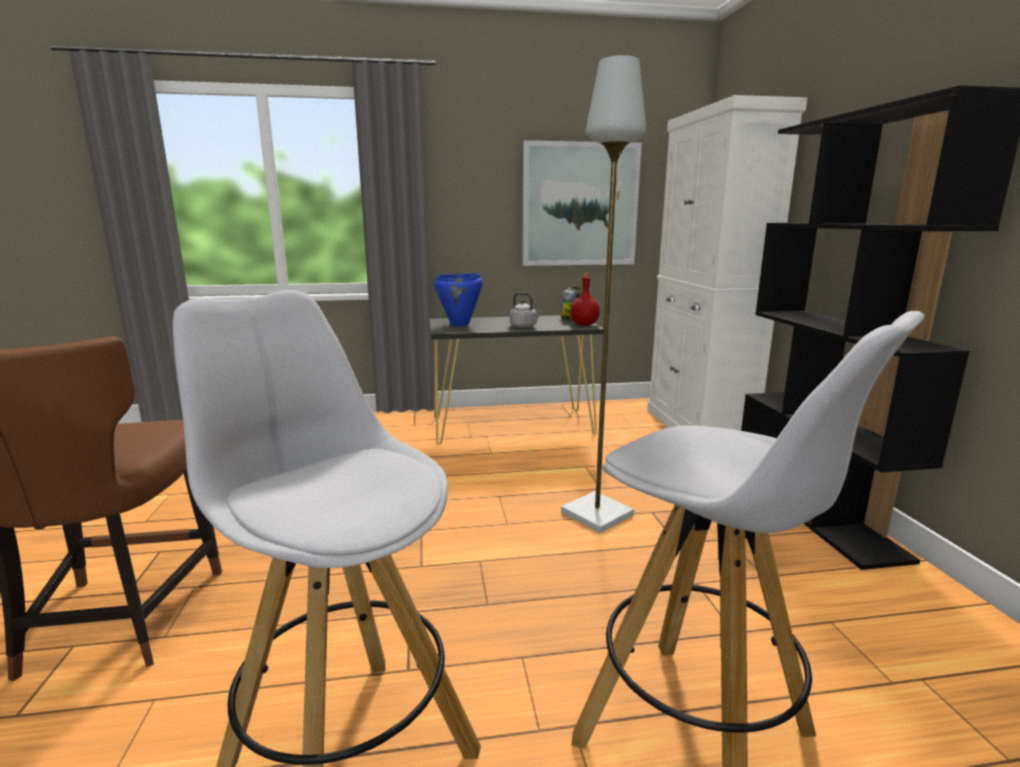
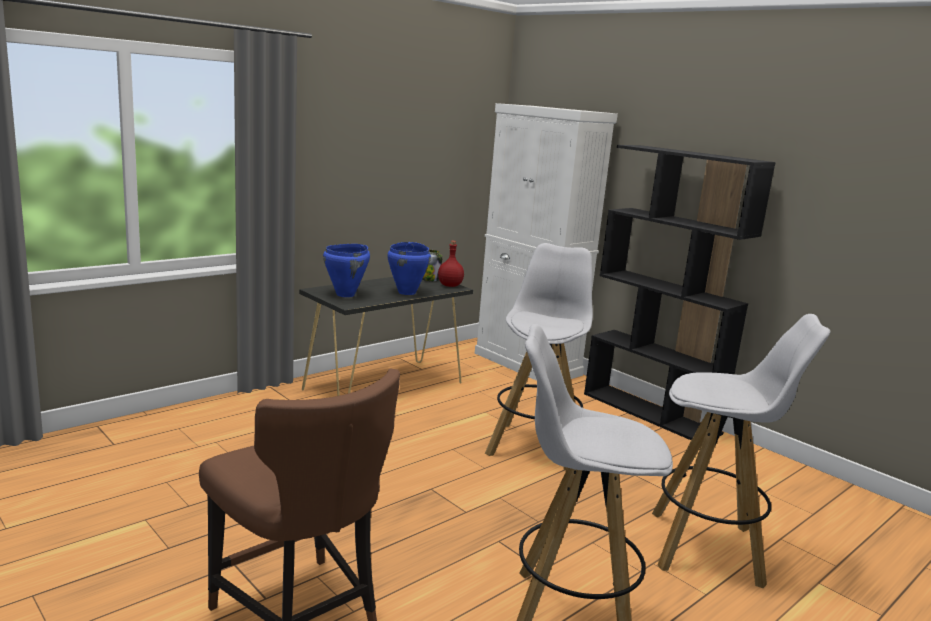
camera: 35 degrees left, 0 degrees up
(524, 326) = (407, 292): grey kettle -> blue cooking pot
(580, 205) = (416, 169): picture -> none
(598, 514) = (535, 446): grey floor lamp -> white stool

